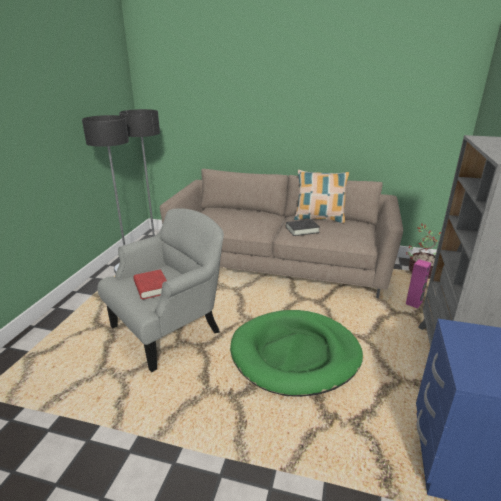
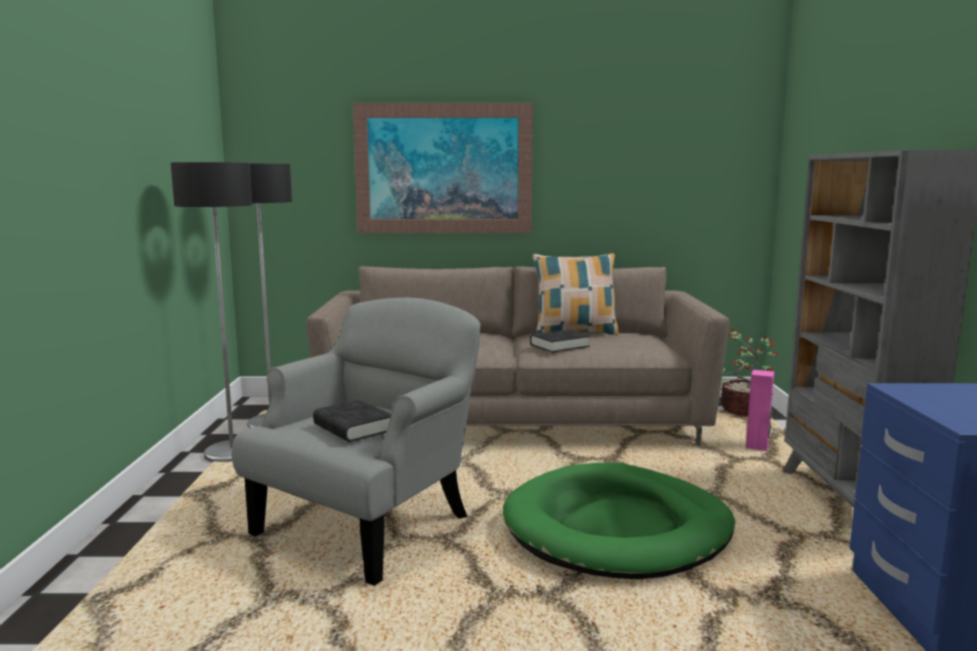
camera: 15 degrees left, 15 degrees down
(151, 287) = (353, 427): red book -> black book
(253, 110) = (443, 169): none -> picture

